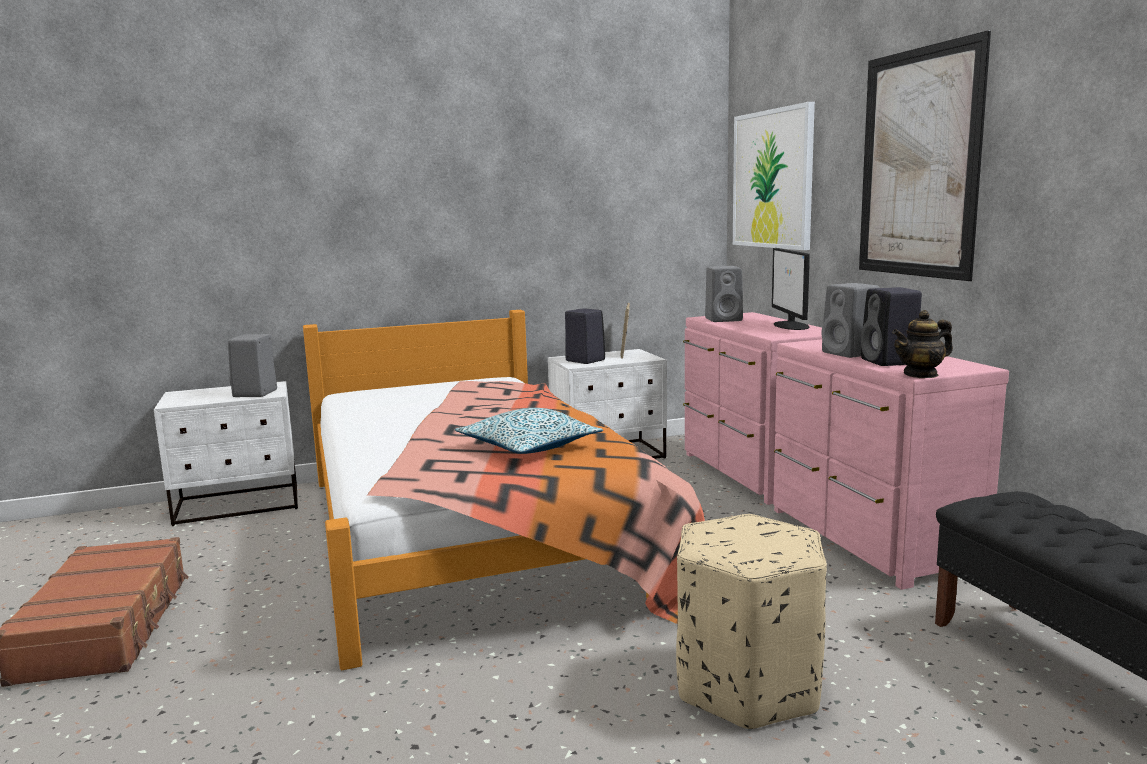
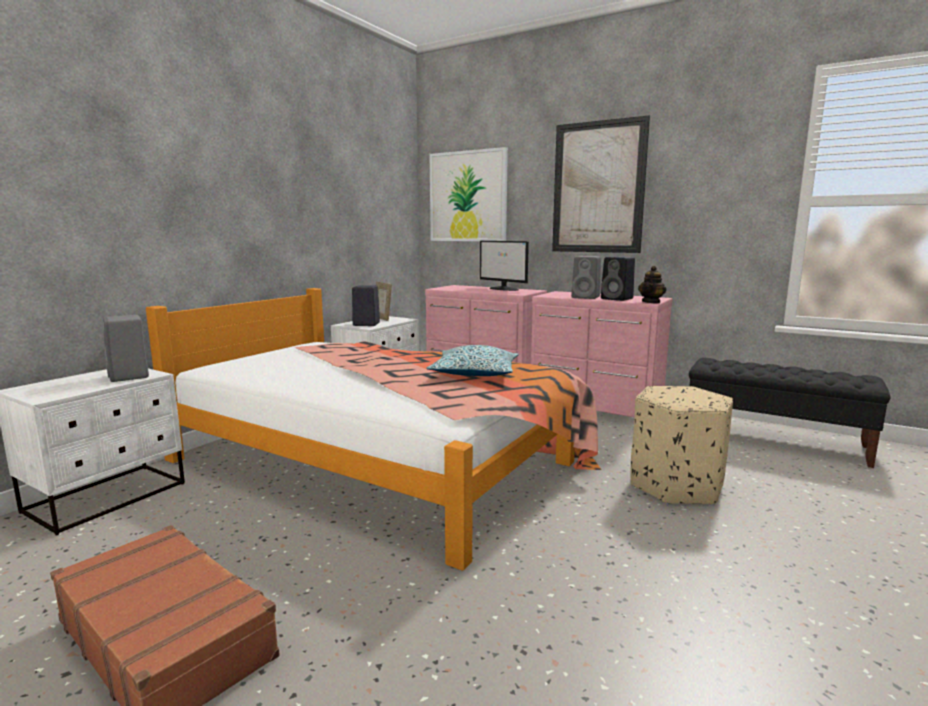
camera: 40 degrees left, 0 degrees up
(724, 319) = (454, 288): grey speaker -> none

